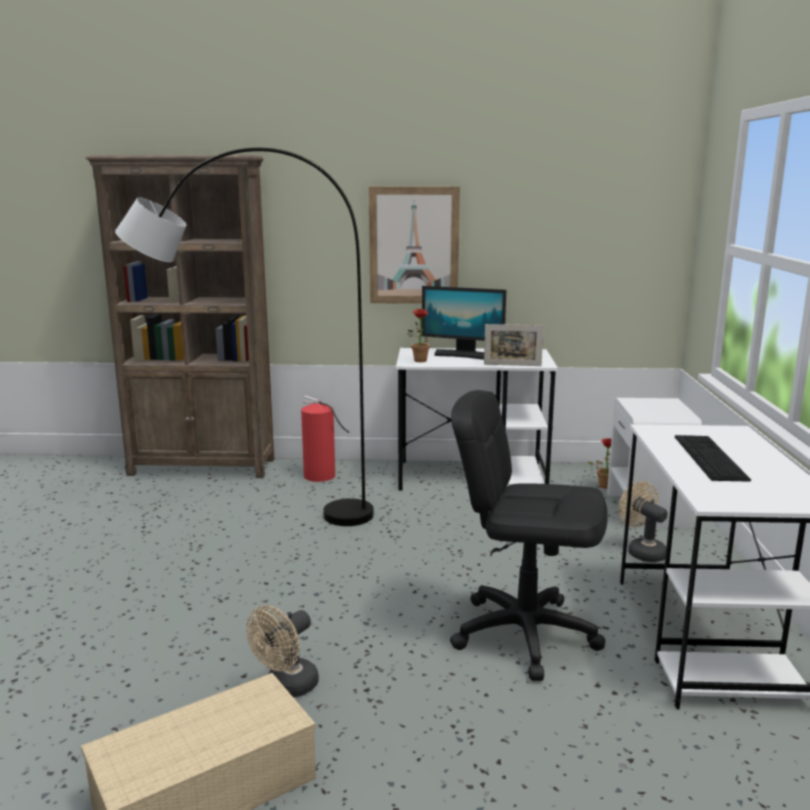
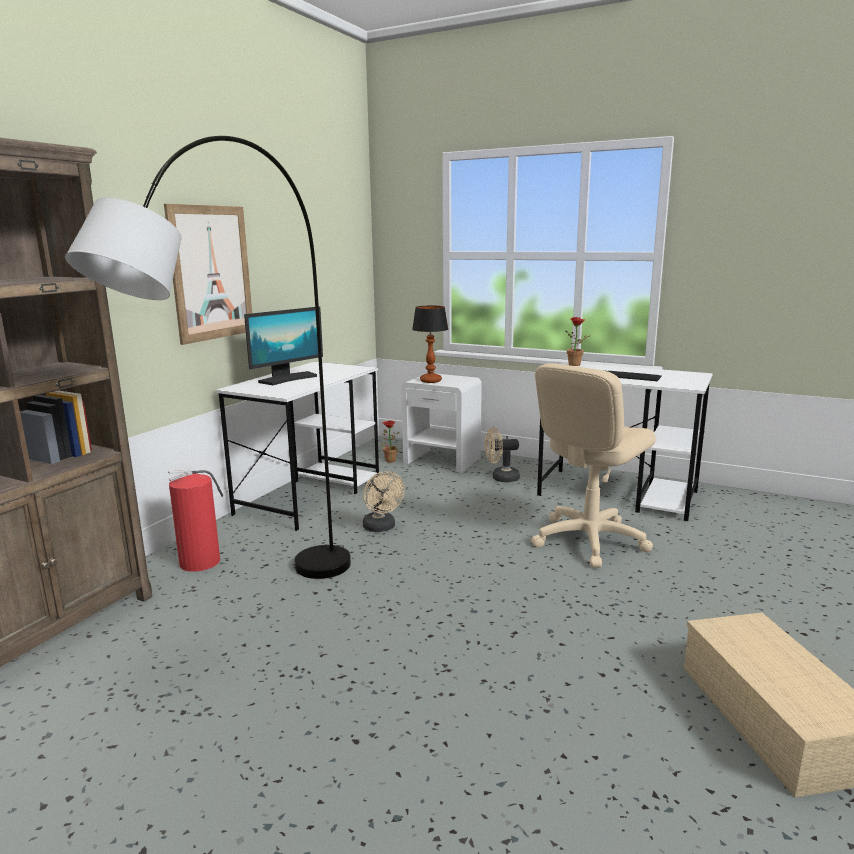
camera: 65 degrees left, 0 degrees up
(287, 687) = (629, 653): beige fan -> beige fan (381, 528)
(419, 361) = (284, 391): potted plant -> potted plant (576, 365)
(512, 365) = (349, 373): picture frame -> none
(524, 634) = (588, 540): black office chair -> beige office chair
(640, 404) = (430, 381): none -> table lamp

